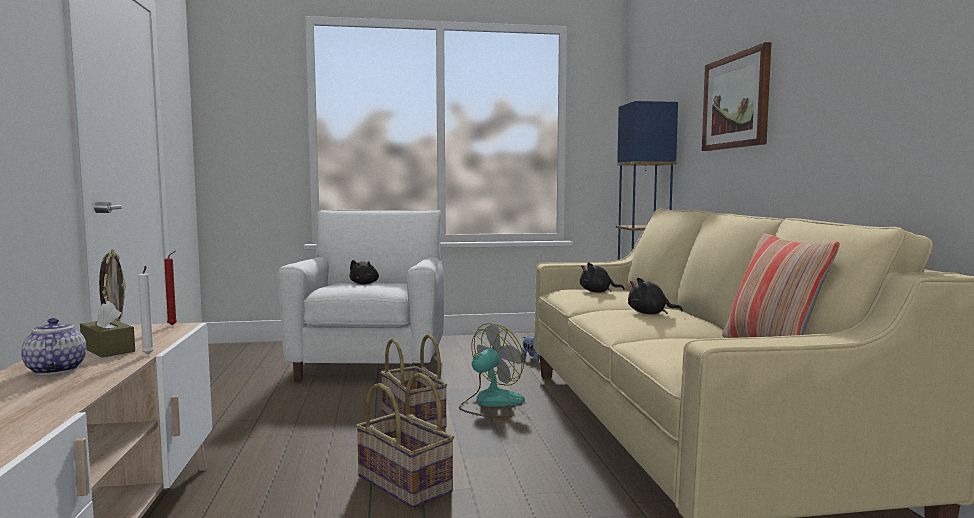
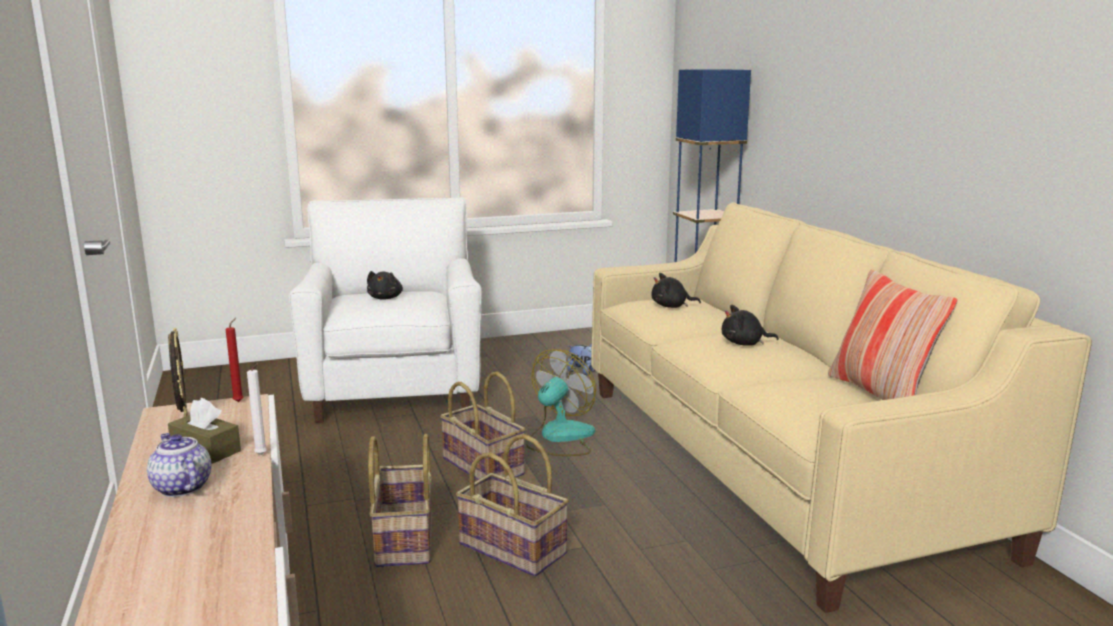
camera: 10 degrees left, 10 degrees up
(312, 468) = (403, 539): none -> basket
(736, 101) = (827, 90): picture -> none

